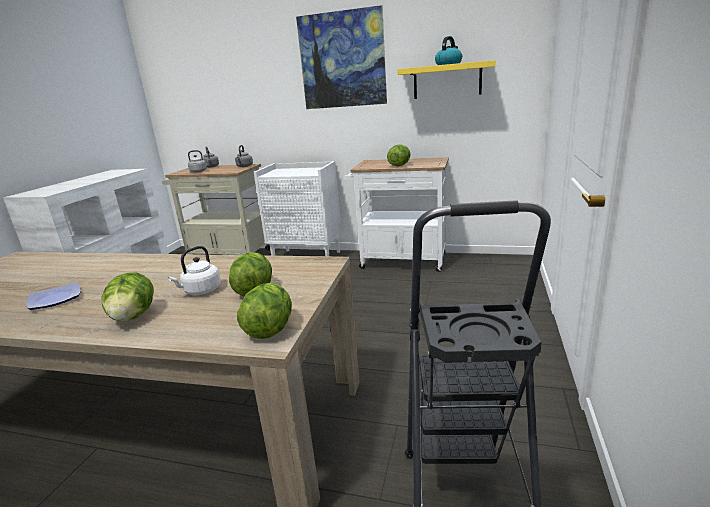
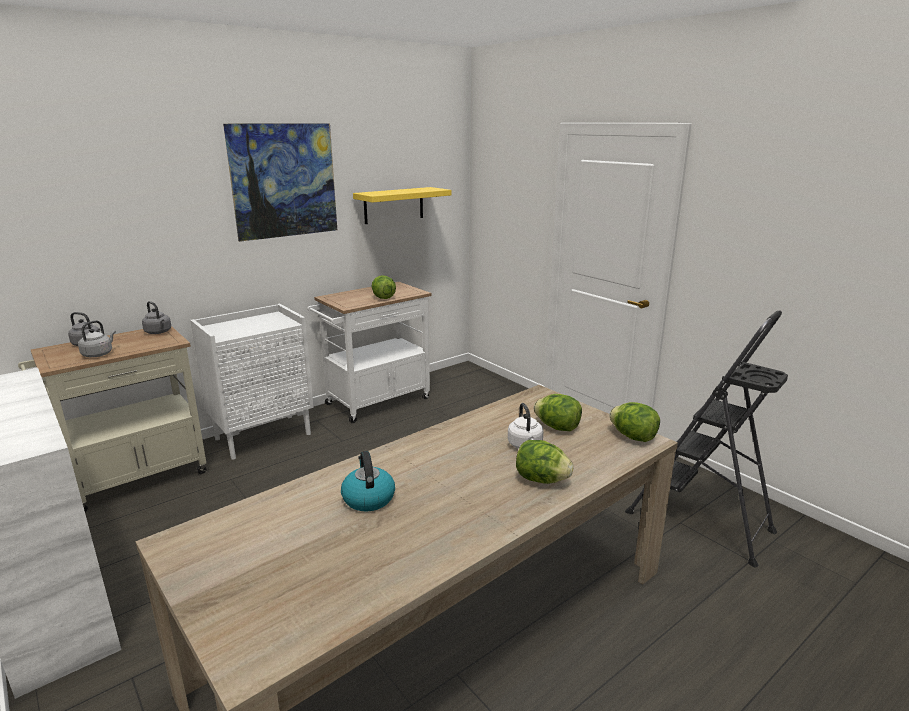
camera: 55 degrees left, 0 degrees up
(54, 300) = (432, 516): plate -> none
(448, 64) = (403, 190): kettle -> kettle (368, 498)

